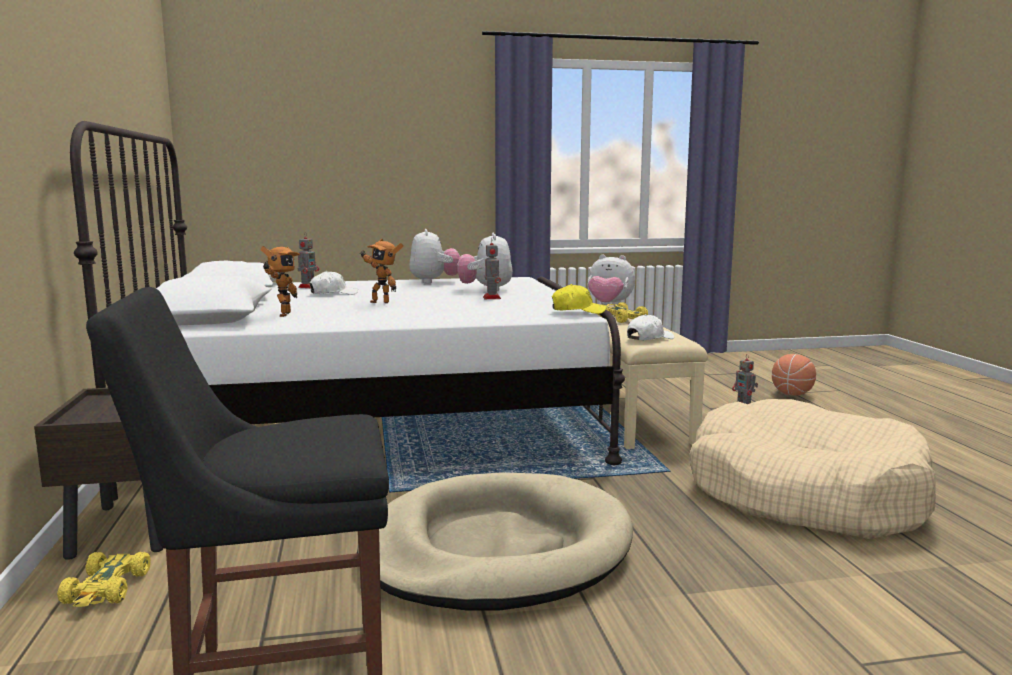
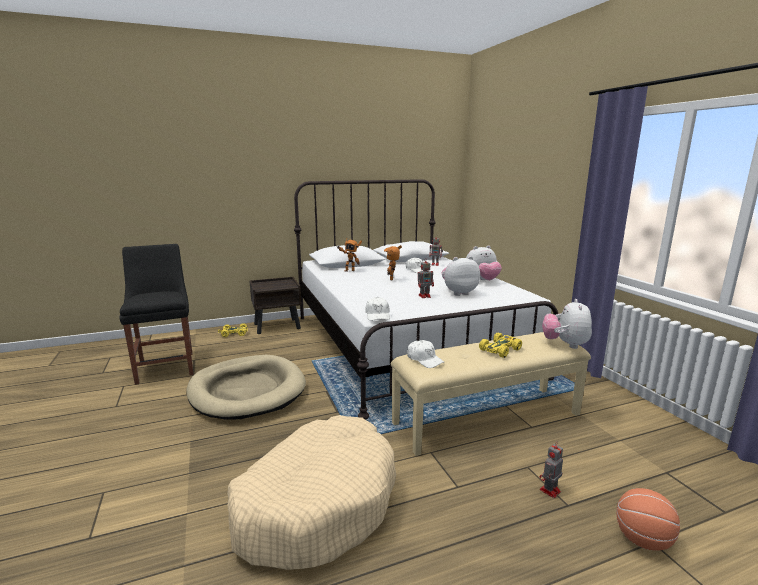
camera: 80 degrees right, 5 degrees up
(577, 311) = (378, 315): yellow cap -> white cap

